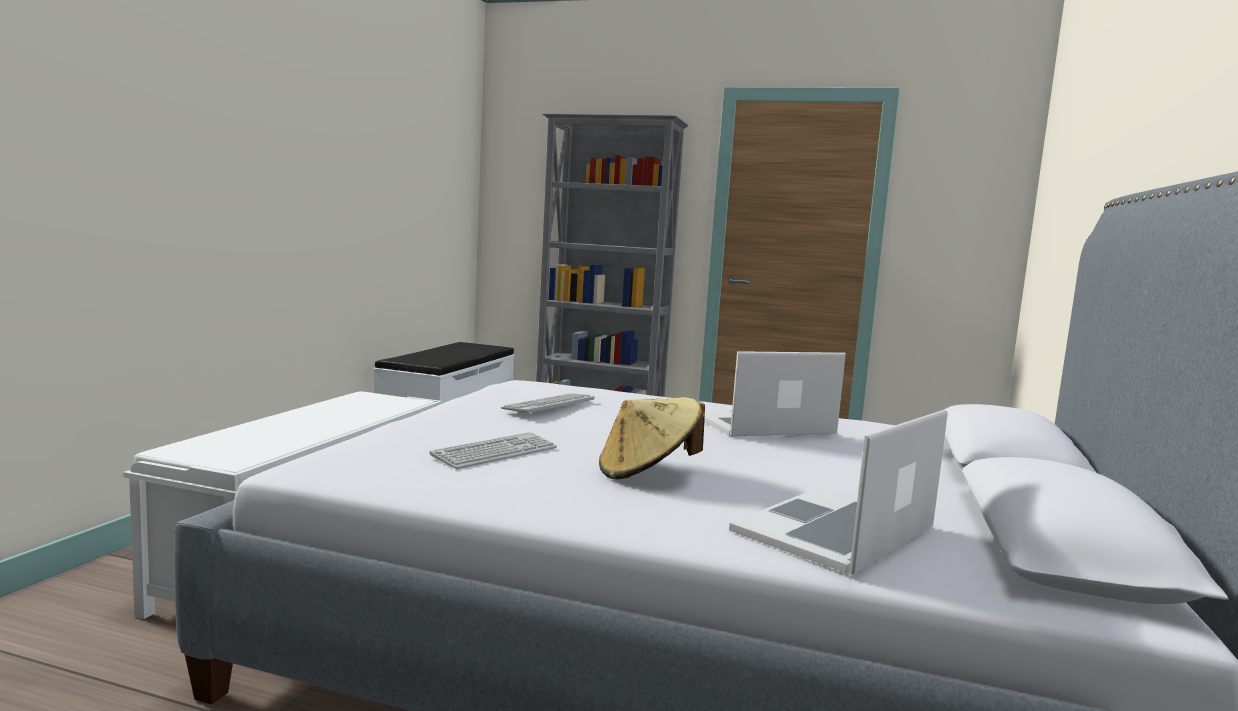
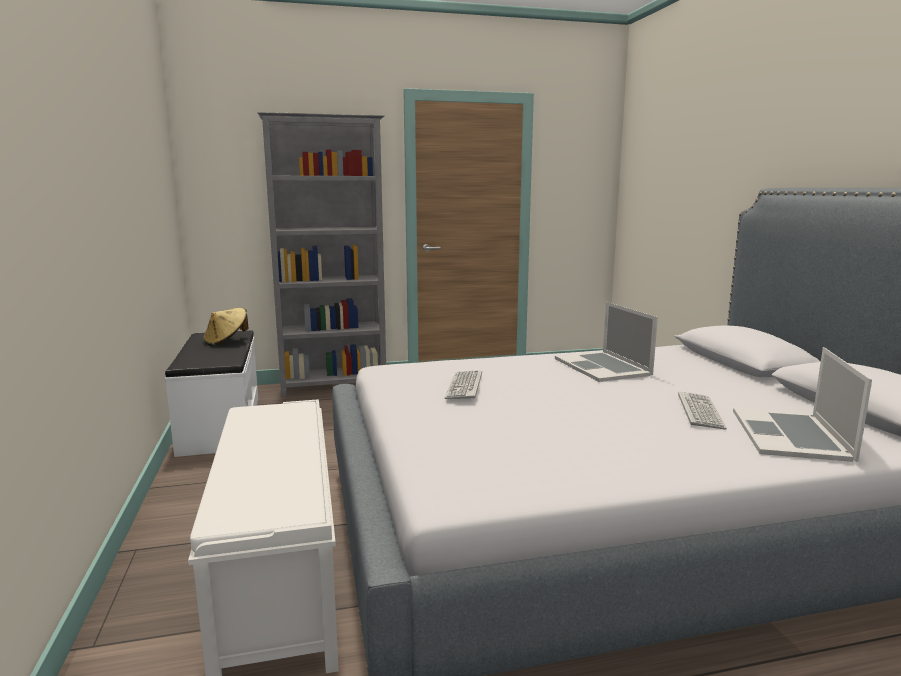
camera: 30 degrees left, 5 degrees up
(495, 452) = (526, 439): keyboard -> keyboard (700, 411)
(647, 472) = (635, 425): beige hat -> beige hat (226, 341)
(764, 425) = (602, 367): laptop -> laptop turned 60 degrees counterclockwise

